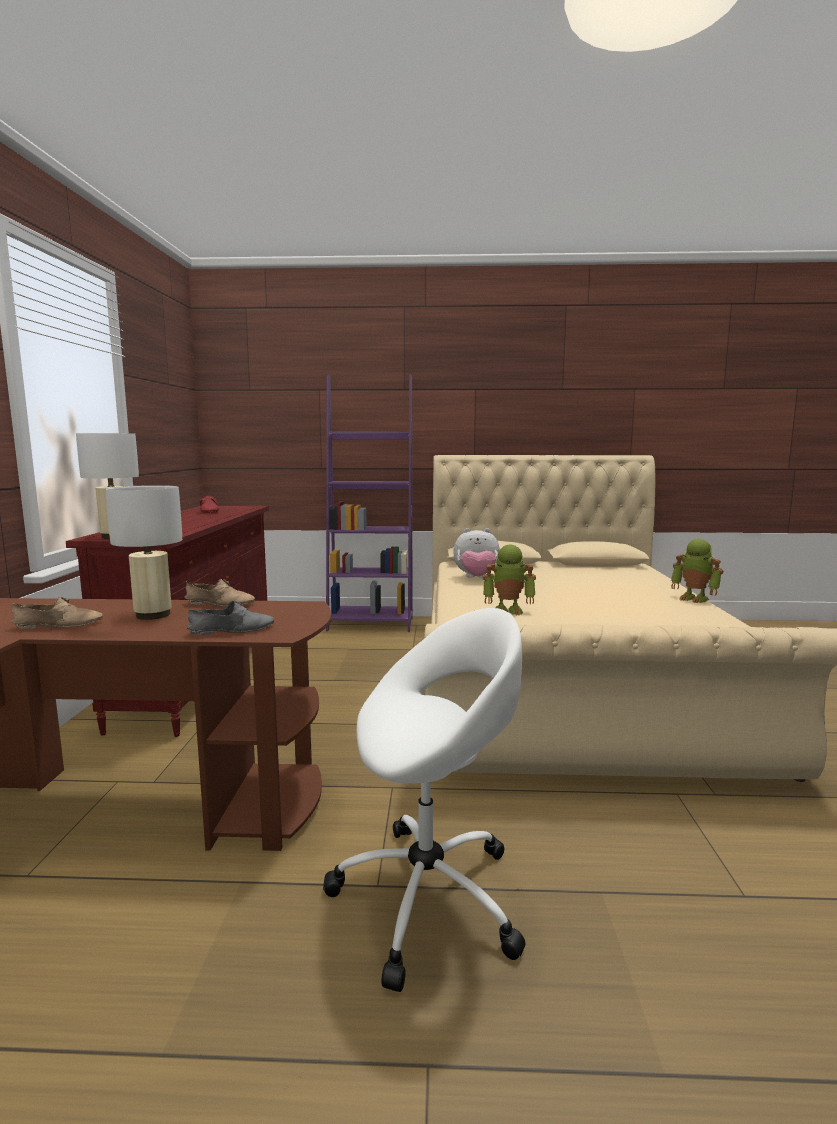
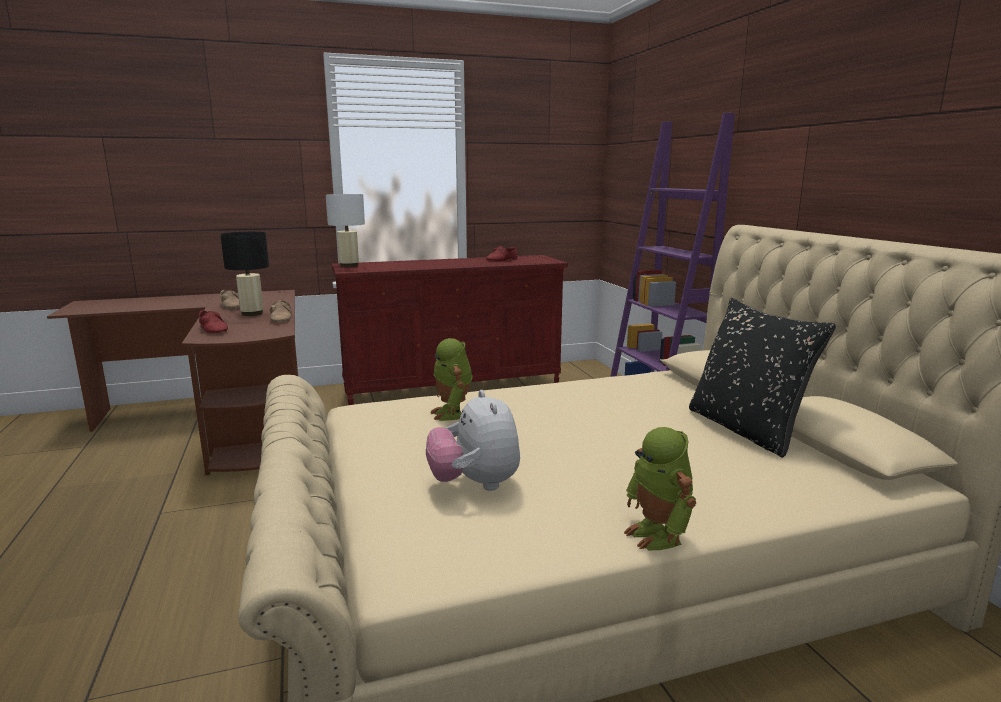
camera: 70 degrees right, 5 degrees up
(153, 615) = (253, 313): white table lamp -> black table lamp
(232, 629) = (214, 329): grey shoe -> red shoe
(432, 896) = (142, 533): white office chair -> none
(476, 578) = (614, 389): plush toy -> plush toy (475, 484)
(563, 570) = (745, 429): none -> black pillow
(695, 598) = (658, 535): toy robot -> toy robot turned 45 degrees counterclockwise

